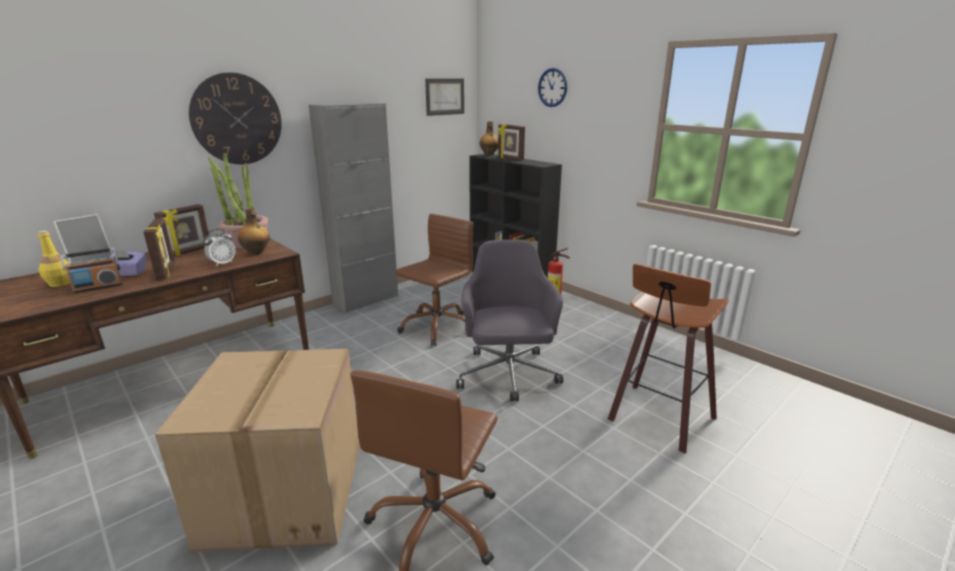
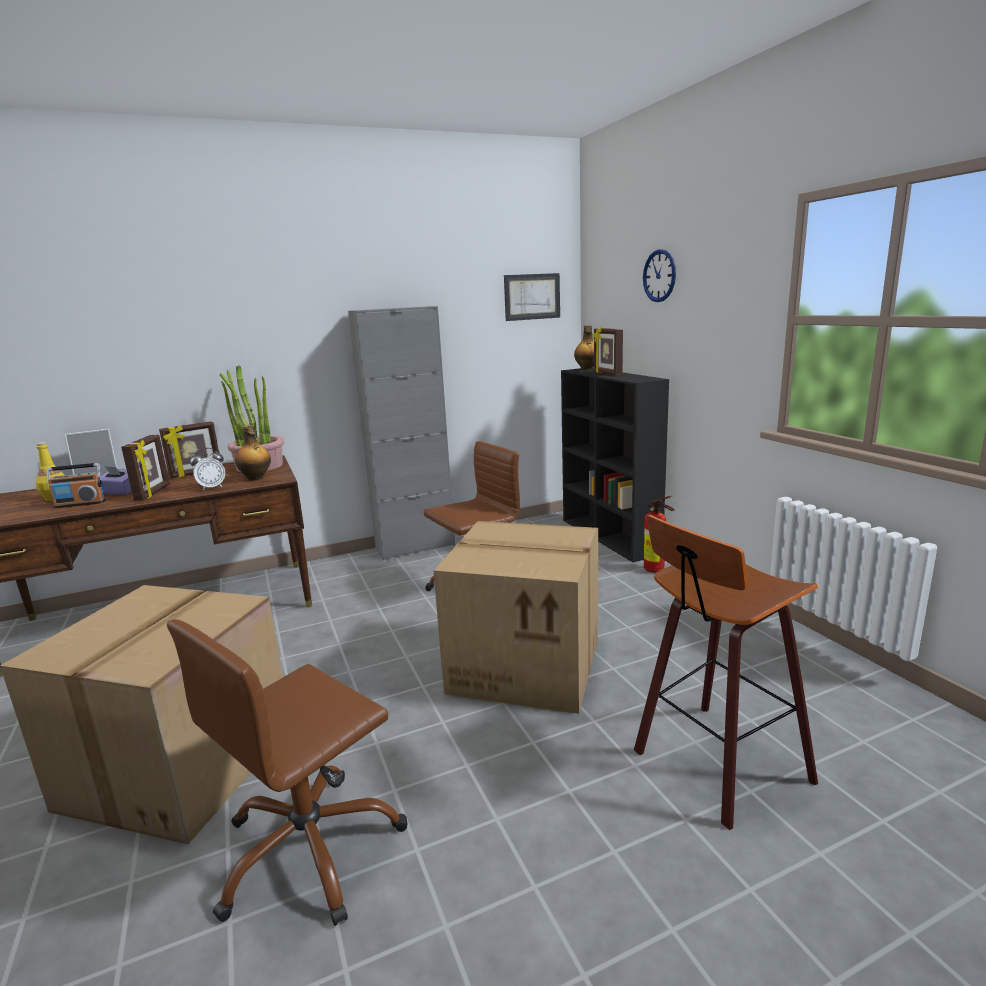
camera: 20 degrees right, 5 degrees down
(237, 119) = (264, 329): wall clock -> none
(508, 375) = (528, 664): grey office chair -> cardboard box

